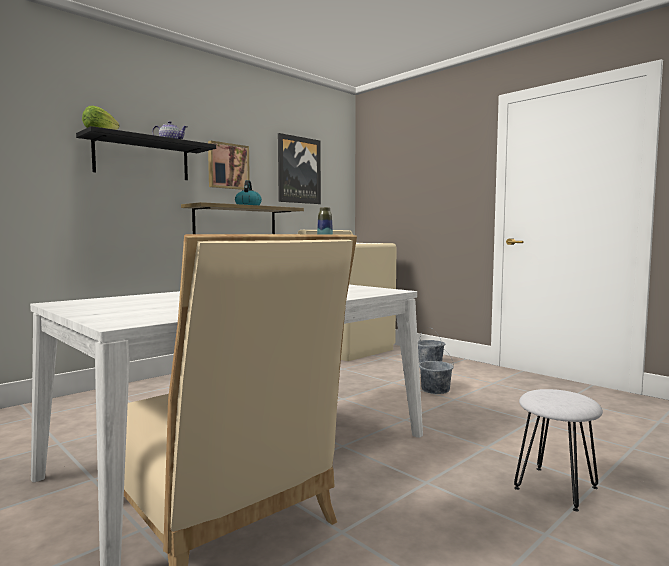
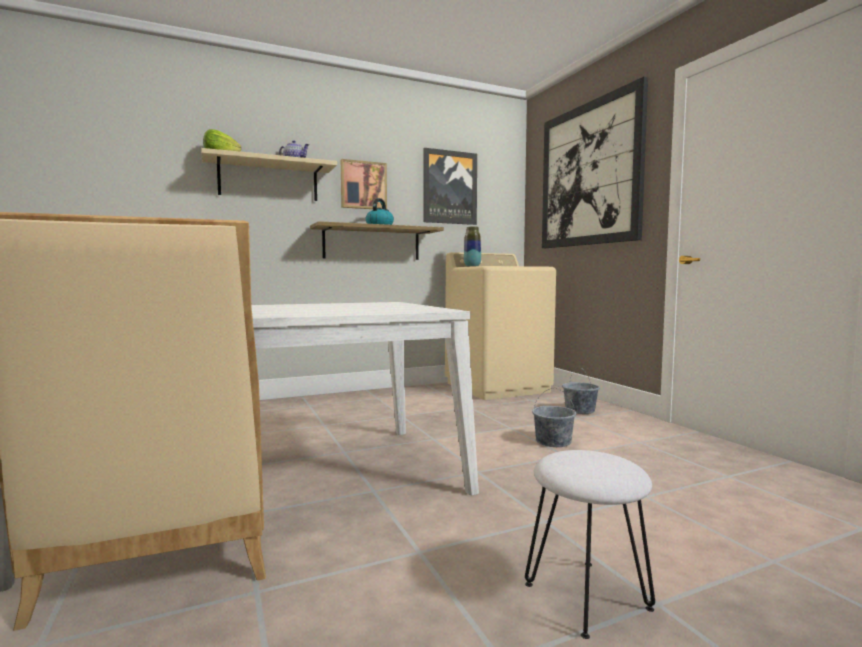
camera: 20 degrees right, 0 degrees up
(142, 159) = (268, 180): black shelf -> beige shelf
(422, 167) = (589, 175): none -> picture

